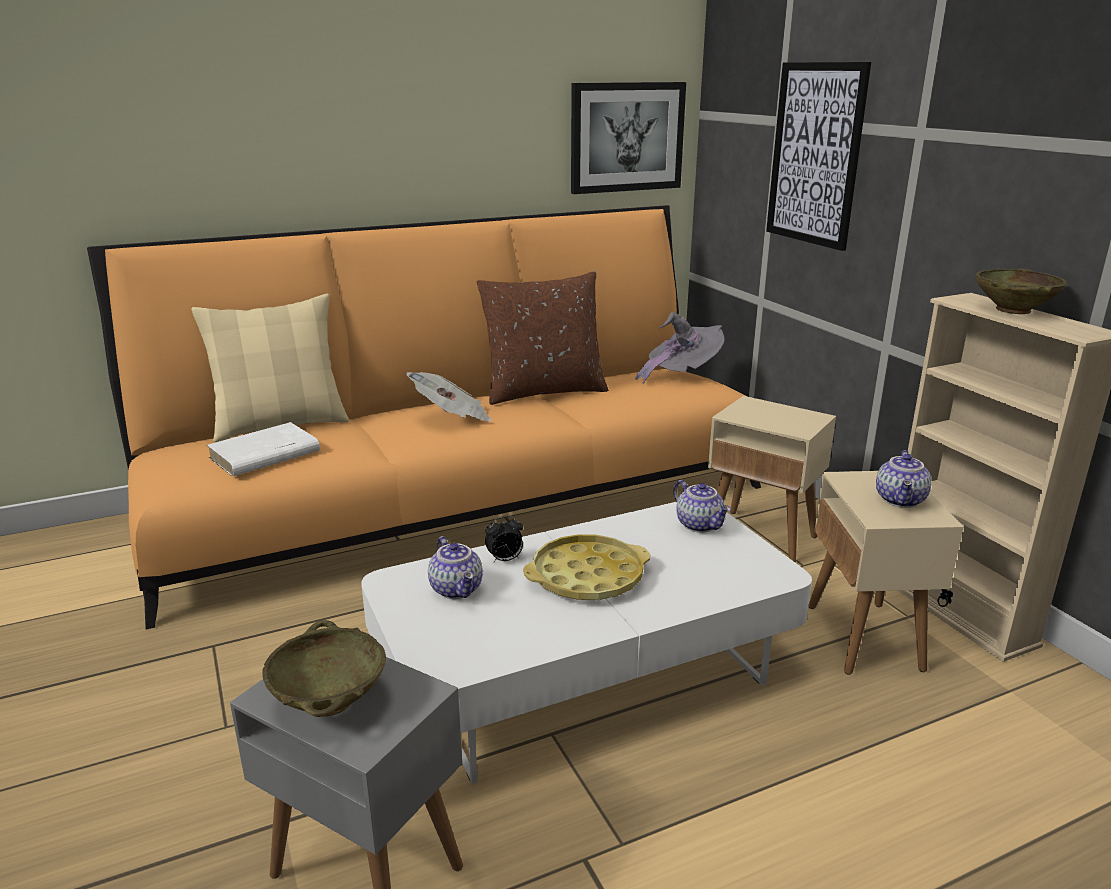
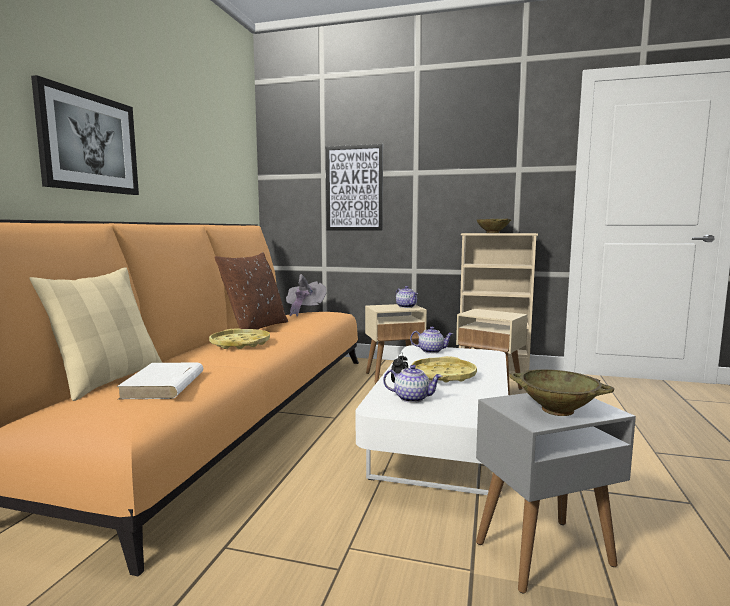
camera: 50 degrees left, 15 degrees down
(452, 417) = (240, 343): newspaper -> yellow tray
(626, 137) = (235, 184): picture -> picture (89, 143)
(901, 500) = (497, 313): teapot -> teapot (406, 306)

